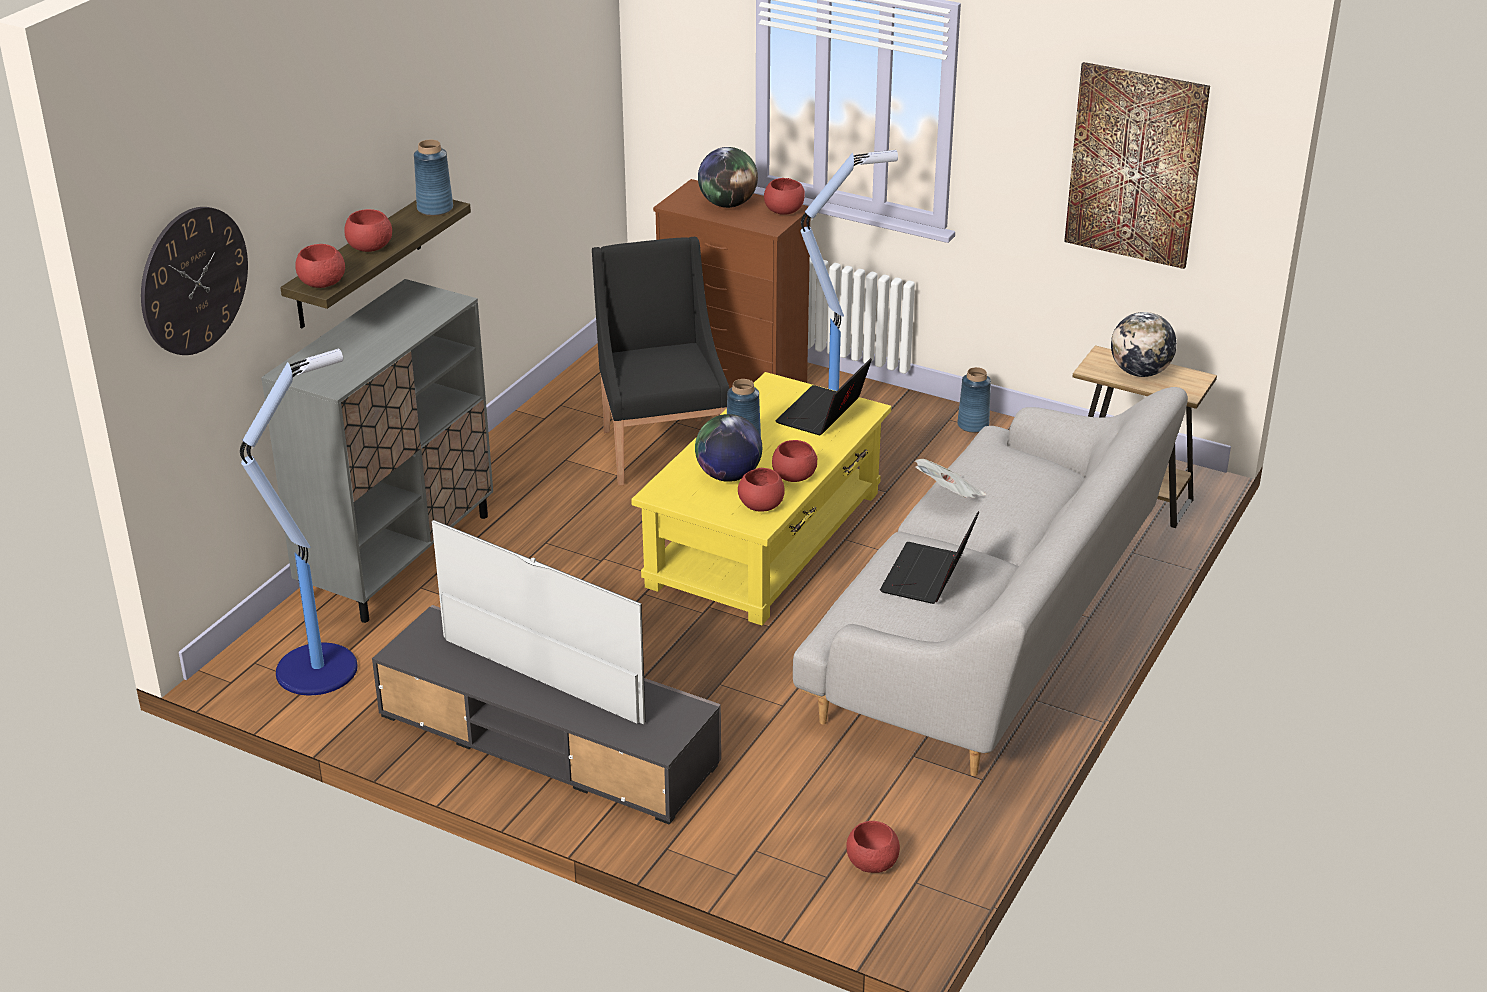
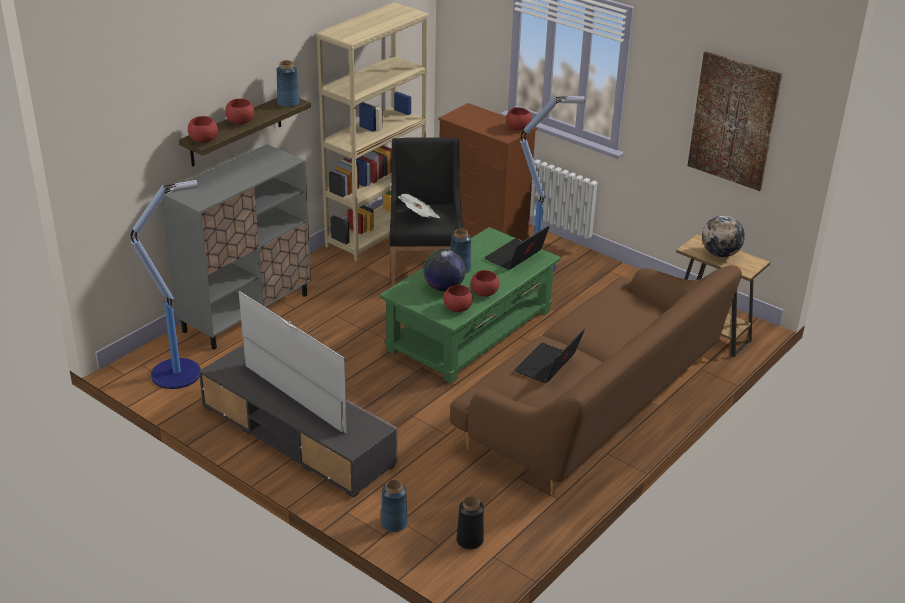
camera: 10 degrees right, 0 degrees up
(194, 280) = (117, 129): wall clock -> none
(565, 404) = (376, 233): none -> beige bookcase
(728, 204) = (484, 120): globe -> none
(764, 539) = (469, 330): yellow coffee table -> green coffee table
(870, 863) = (469, 540): red bowl -> black vase
(949, 495) = (579, 317): newspaper -> newspaper (419, 216)
(973, 425) = (624, 276): blue vase -> blue vase (394, 523)
(991, 629) = (594, 405): grey sofa -> brown sofa

